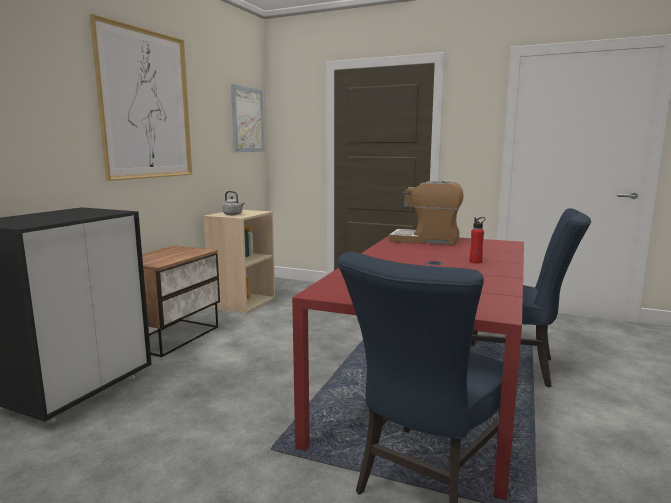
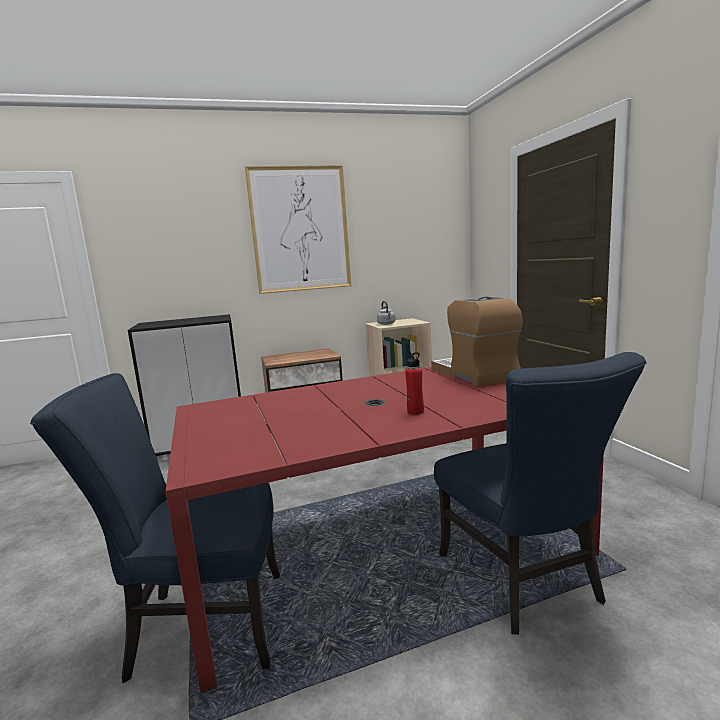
camera: 50 degrees right, 0 degrees up
(247, 120) = (435, 227): picture -> none

